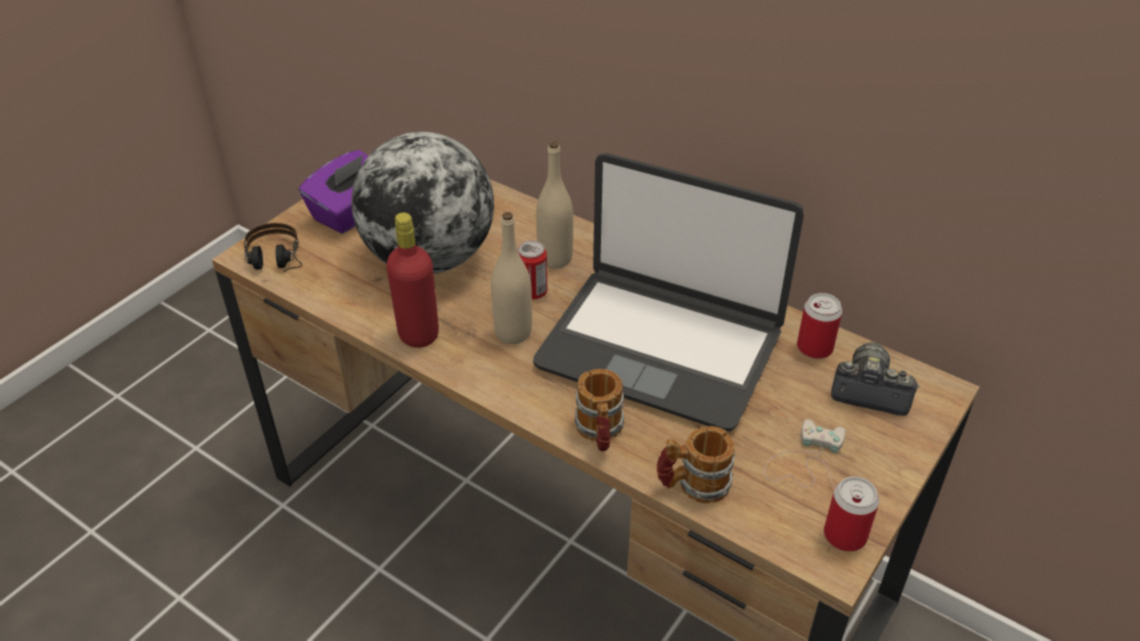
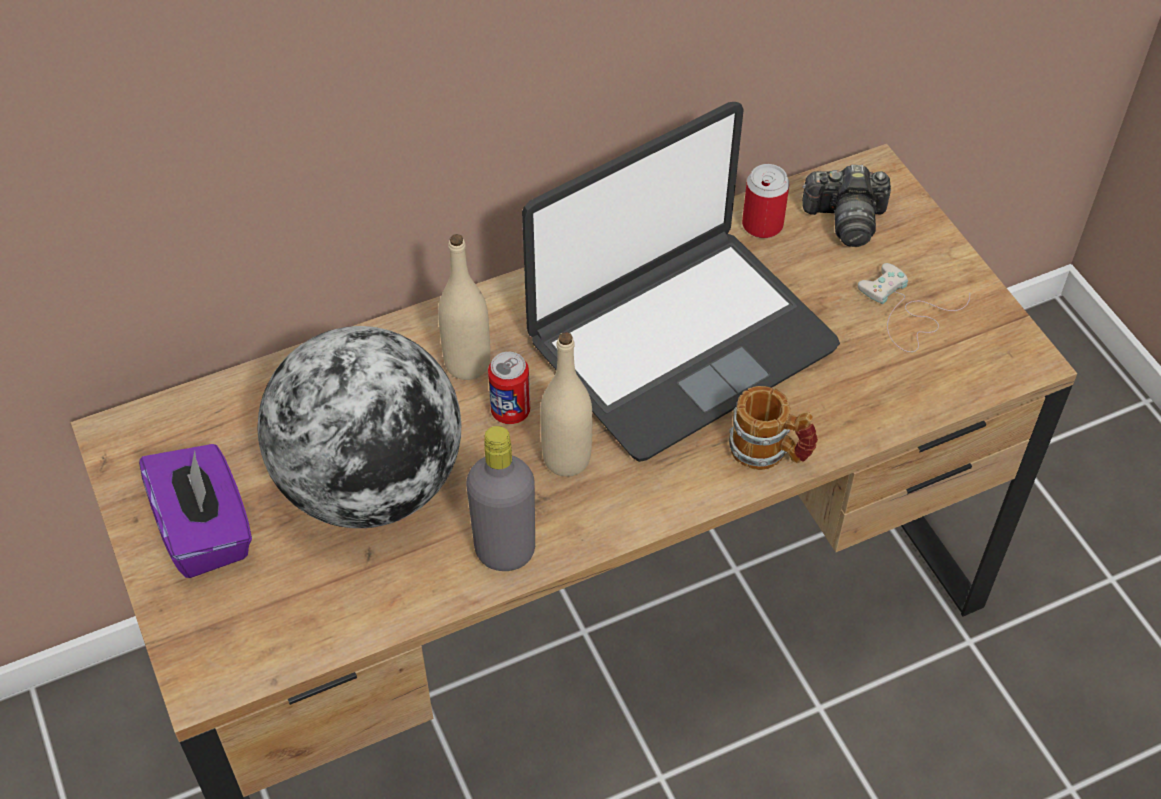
camera: 60 degrees left, 10 degrees up
(275, 264) = (249, 657): headphones -> none
(418, 334) = (505, 551): red bottle -> grey bottle
(693, 485) = (882, 412): mug -> none
(845, 535) = (1002, 335): can -> none
(869, 391) = (845, 219): camera -> camera turned 135 degrees counterclockwise

